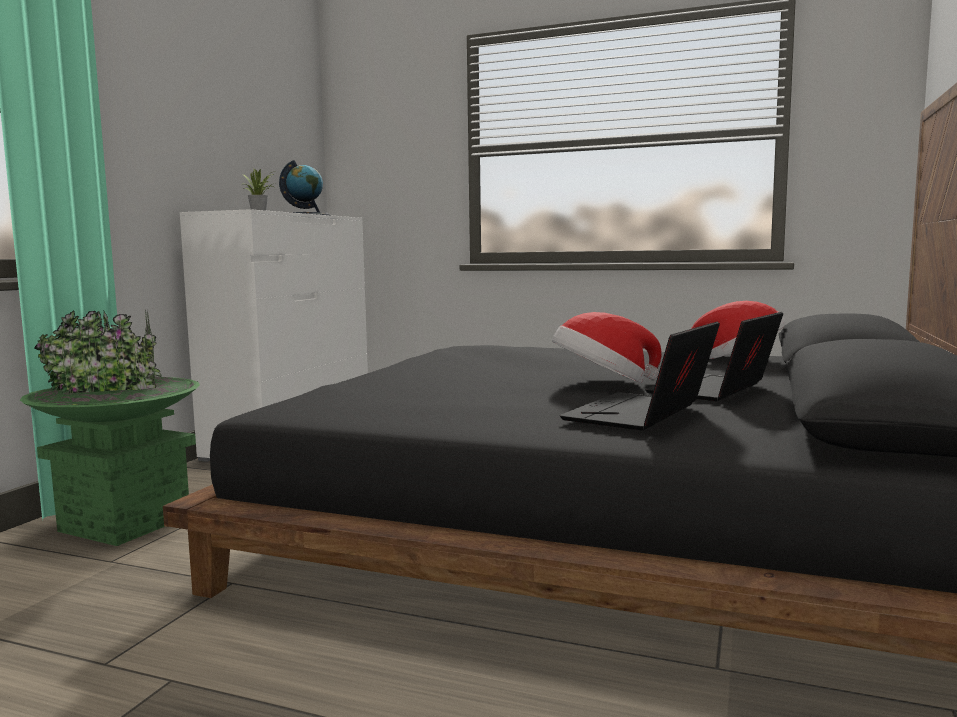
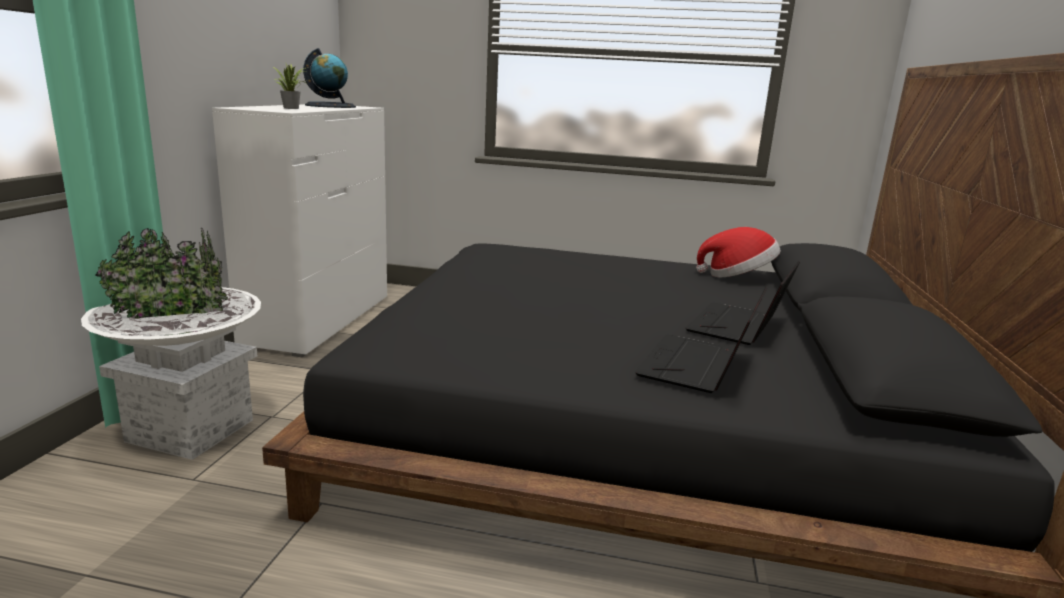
camera: 10 degrees left, 10 degrees up
(125, 523) = (191, 430): green planter -> white planter
(602, 383) = (644, 316): hat -> none

